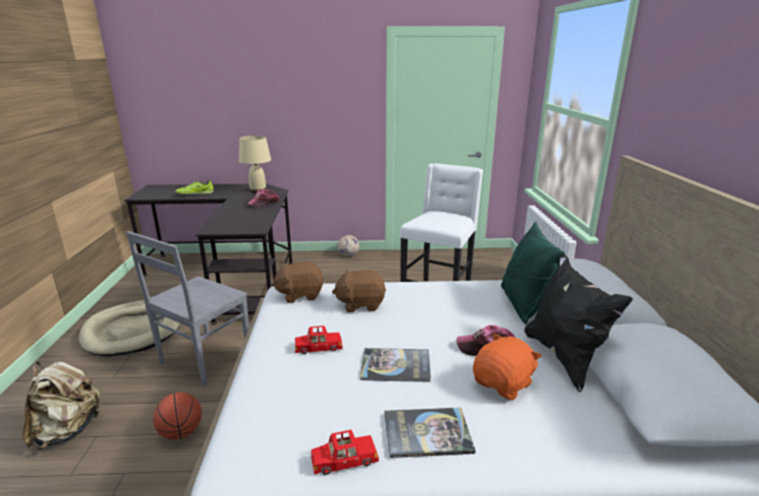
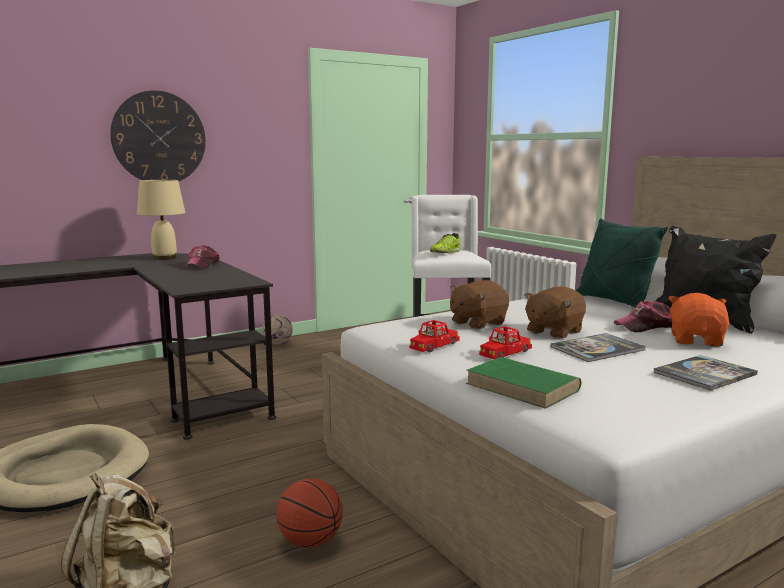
camera: 30 degrees left, 10 degrees down
(195, 194) = (71, 268): shoe -> shoe (444, 253)
(204, 360) = (231, 472): grey chair -> none
(265, 392) = (523, 387): none -> green book
(267, 103) = (159, 138): none -> wall clock
(300, 295) = (399, 328): brown plush toy -> brown plush toy (553, 332)
(344, 461) = (682, 402): red toy car -> red toy car (434, 346)

